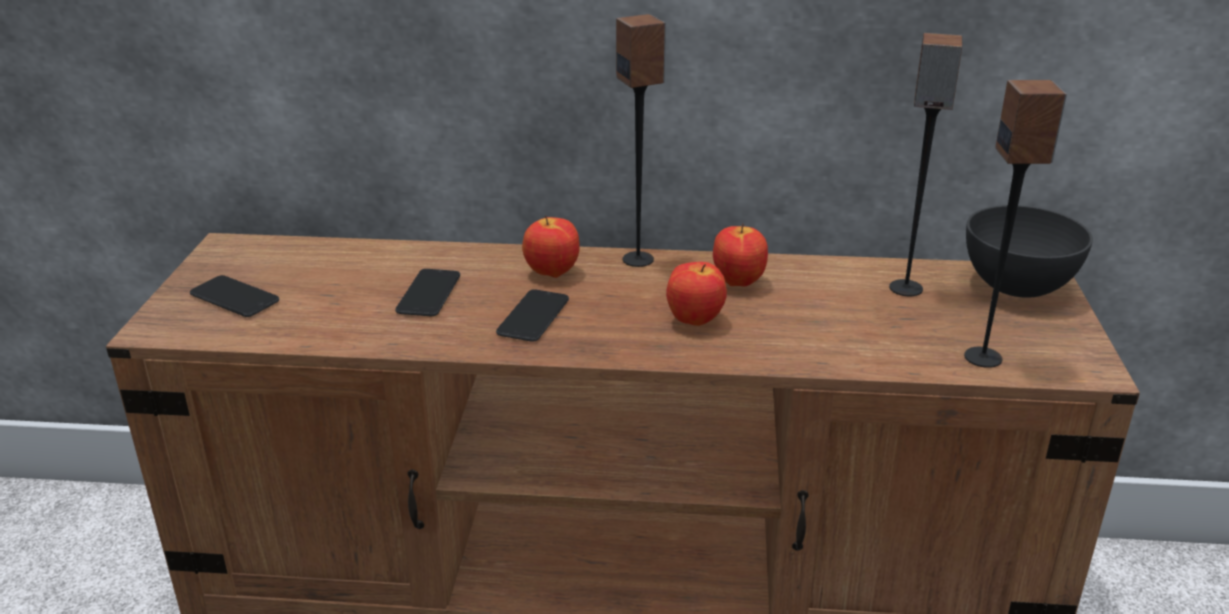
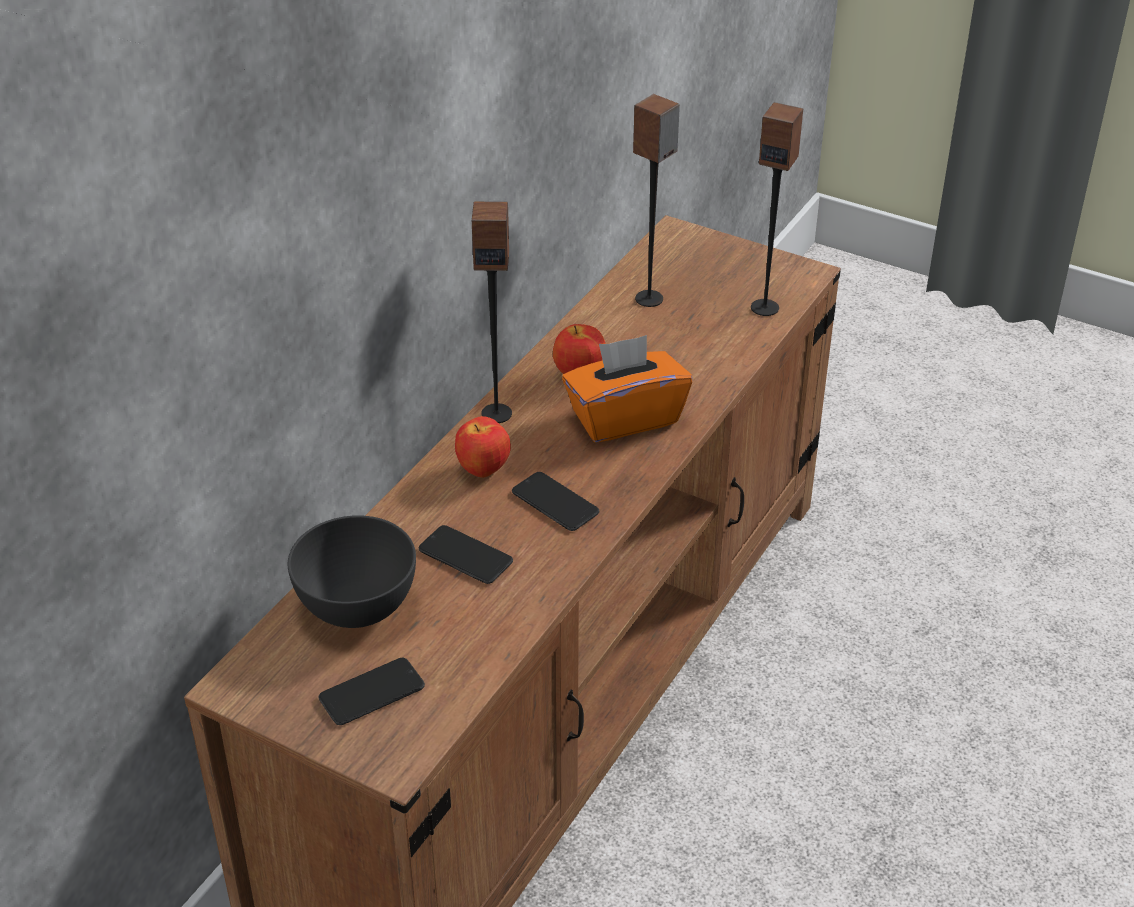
camera: 65 degrees left, 10 degrees up
(695, 321) = (624, 417): apple -> orange tissue box
(1018, 286) = (683, 250): grey bowl -> grey bowl (358, 606)

